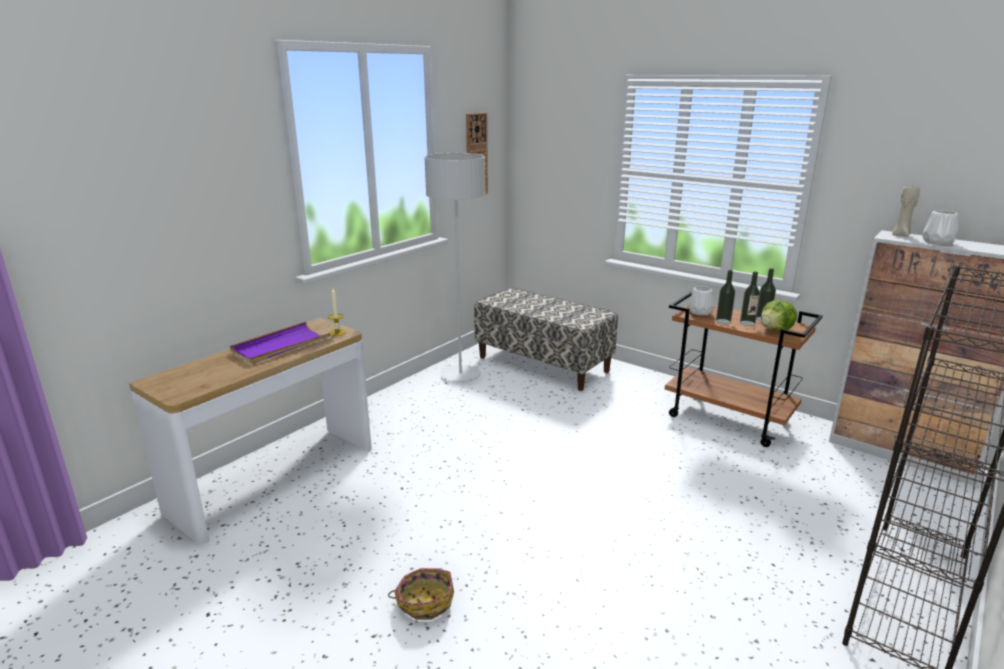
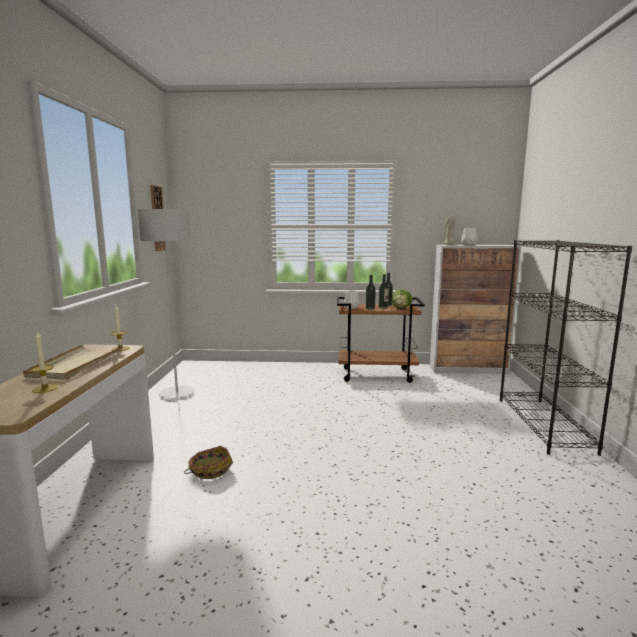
camera: 35 degrees left, 10 degrees down
(228, 370) = (45, 388): none -> candle
(280, 346) = (76, 365): purple tray -> beige tray
(425, 601) = (318, 537): basket -> basket (210, 470)
(543, 364) = (233, 374): bench -> none

